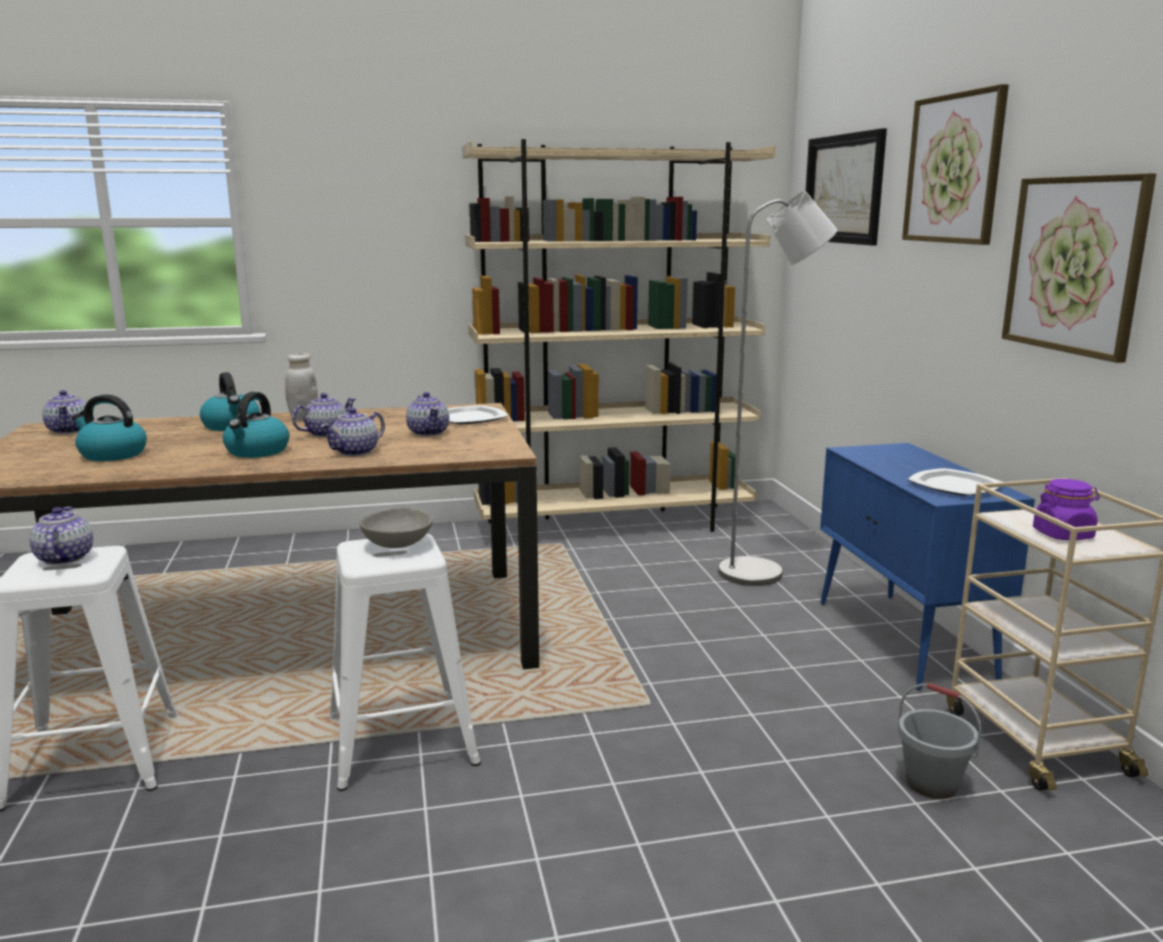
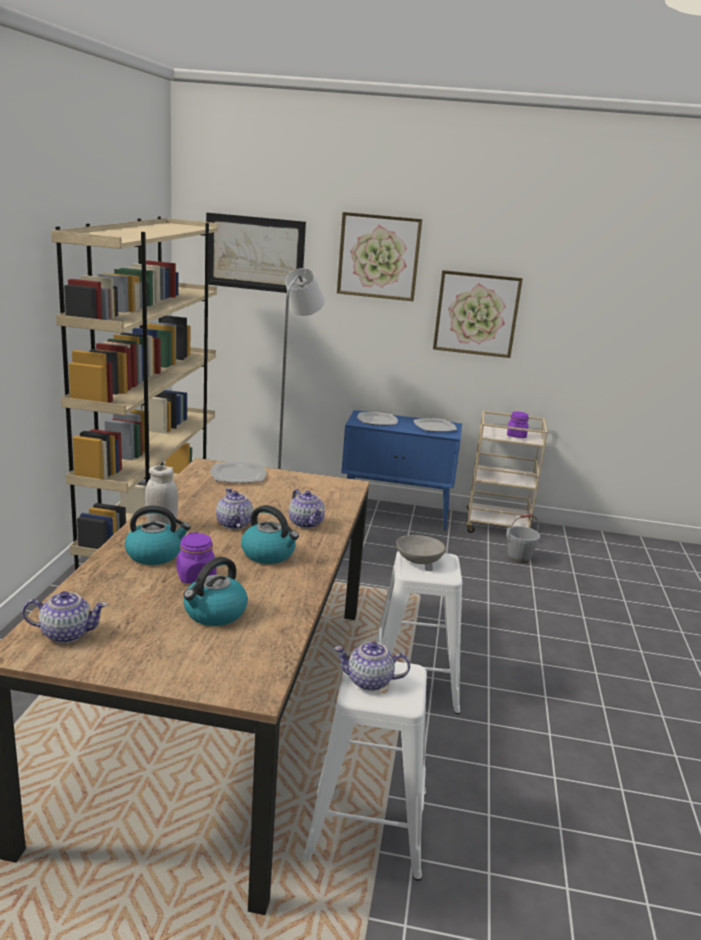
camera: 70 degrees left, 5 degrees up
(190, 441) = (196, 576): none -> purple jar
(428, 432) = (270, 494): teapot -> none
(890, 457) = (377, 421): none -> plate

